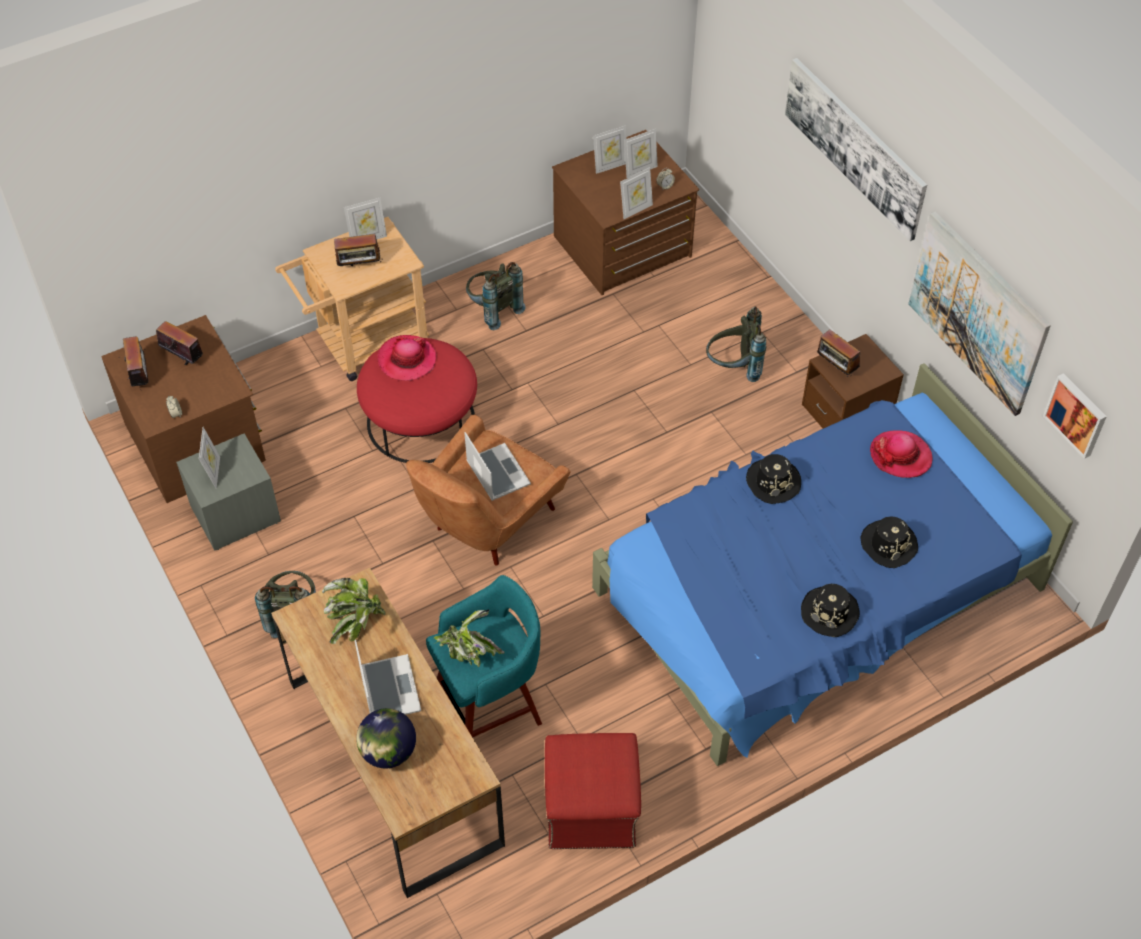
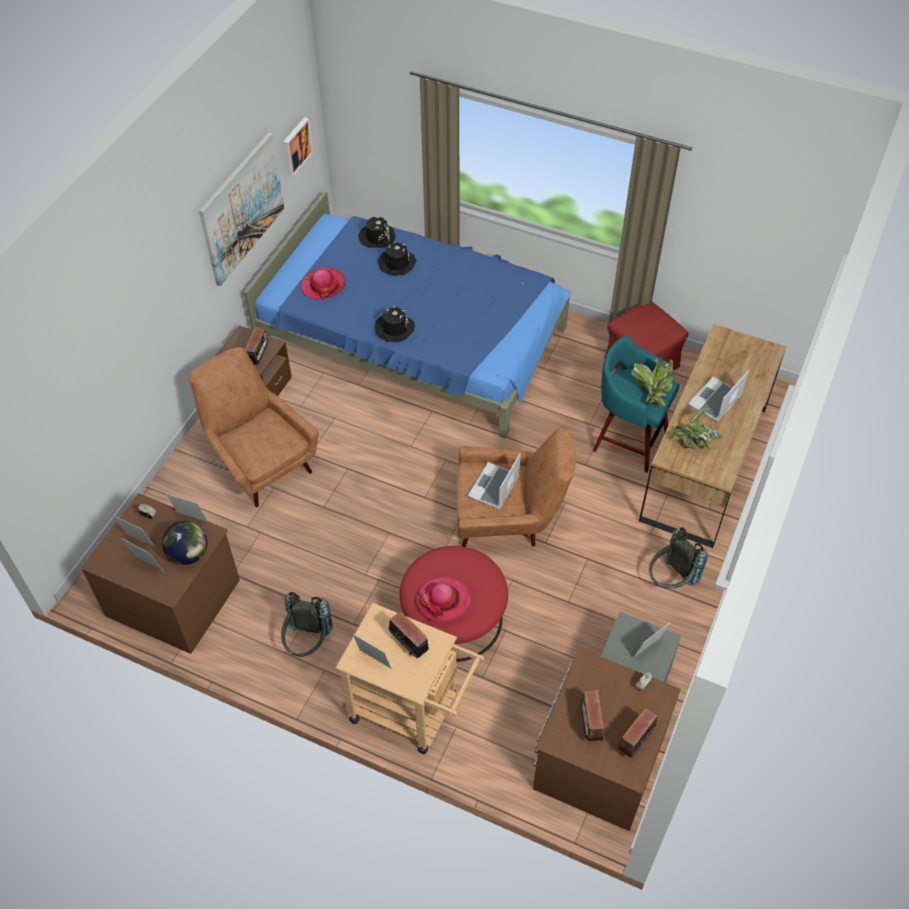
camera: 125 degrees left, 0 degrees up
(388, 752) = (748, 378): globe -> globe (189, 554)
(733, 368) = (259, 462): grey backpack -> brown armchair
(830, 612) = (467, 266): black hat -> black hat (377, 237)
(854, 147) = (143, 286): picture -> none

